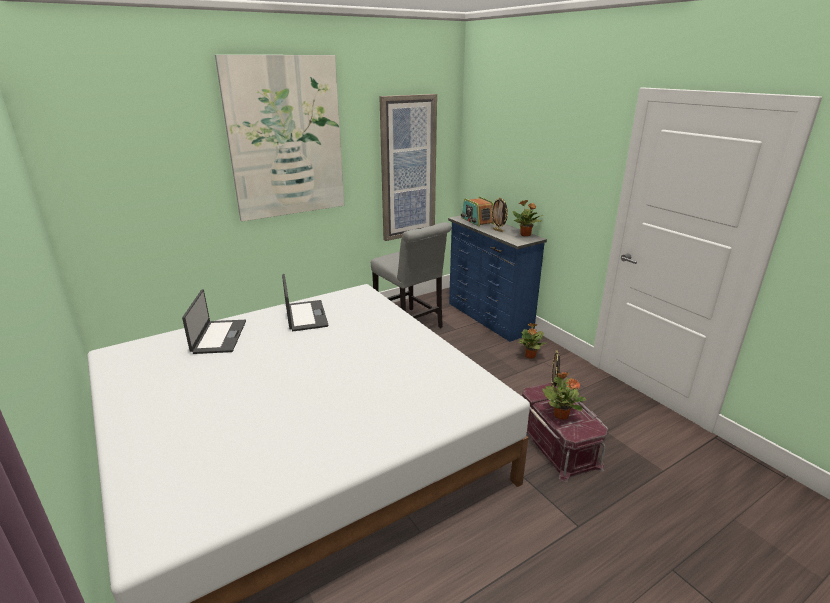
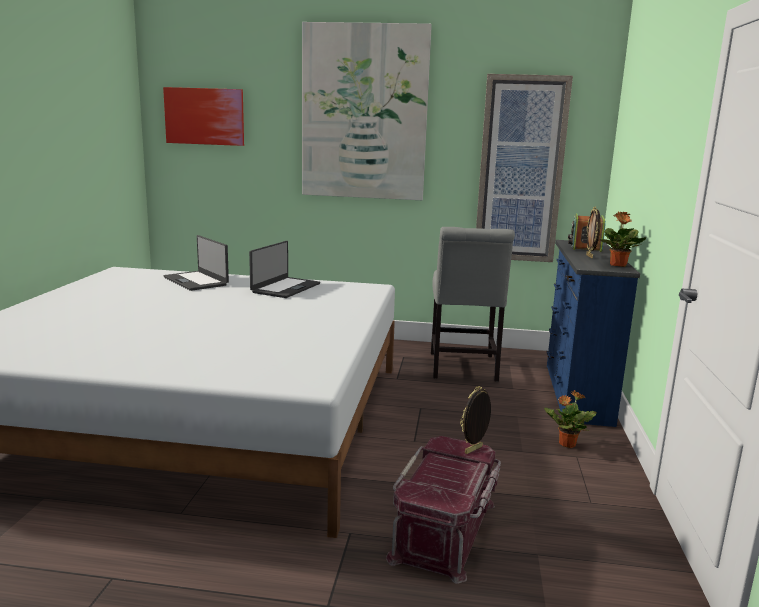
camera: 40 degrees right, 10 degrees down
(117, 161) = (204, 116): none -> picture
(218, 337) = (196, 281): laptop -> laptop turned 105 degrees clockwise
(560, 415) = (437, 474): potted plant -> none

